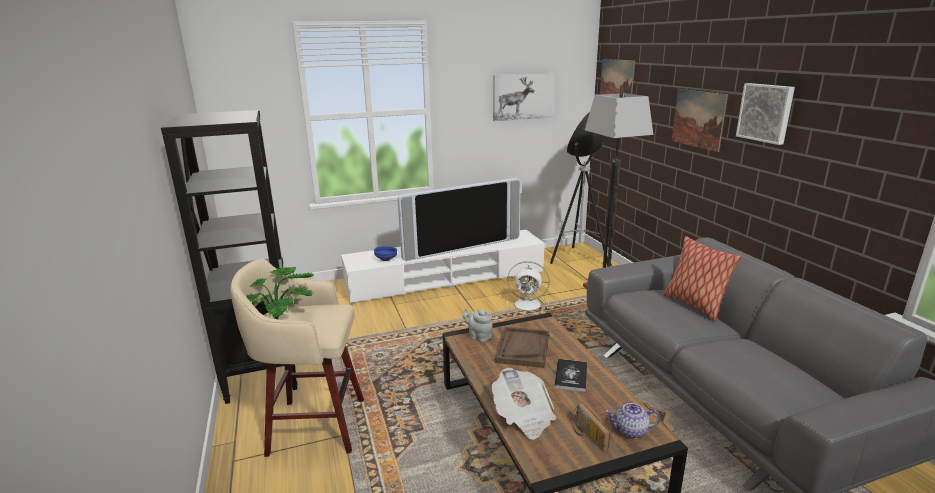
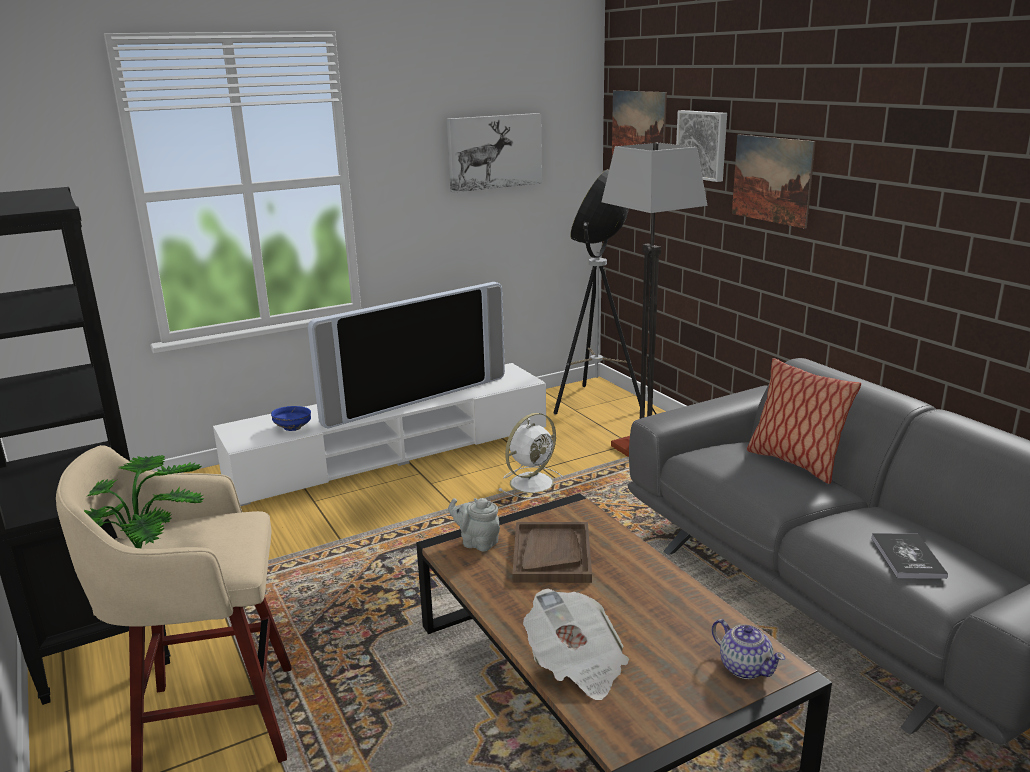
camera: 10 degrees left, 0 degrees up
(529, 304) = (533, 482): white fan -> white fan turned 45 degrees counterclockwise
(571, 376) = (635, 590): book -> book (907, 557)
(586, 435) = (680, 681): radio -> none
(631, 431) = (744, 667): teapot -> teapot turned 120 degrees counterclockwise
(766, 112) = (874, 167): picture -> picture (703, 145)

